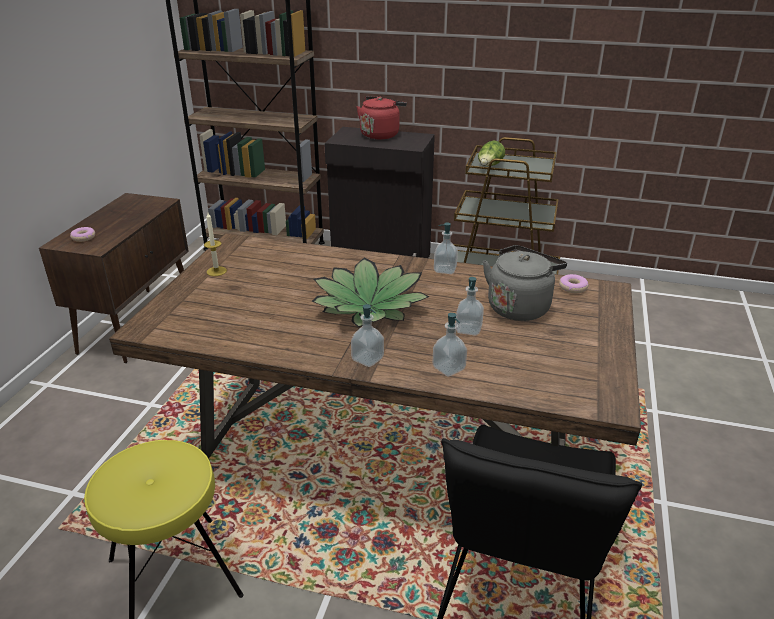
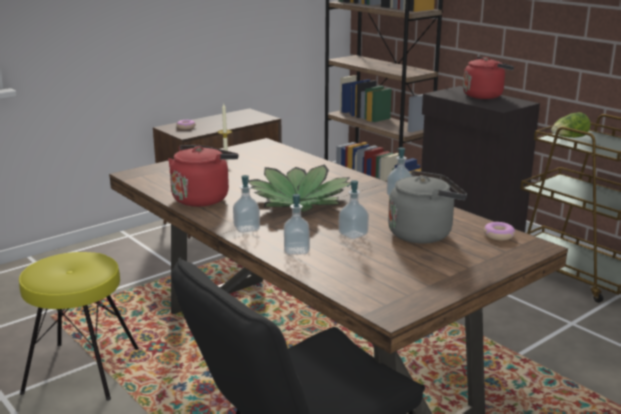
camera: 35 degrees right, 10 degrees down
(269, 336) = (203, 198): none -> red kettle

